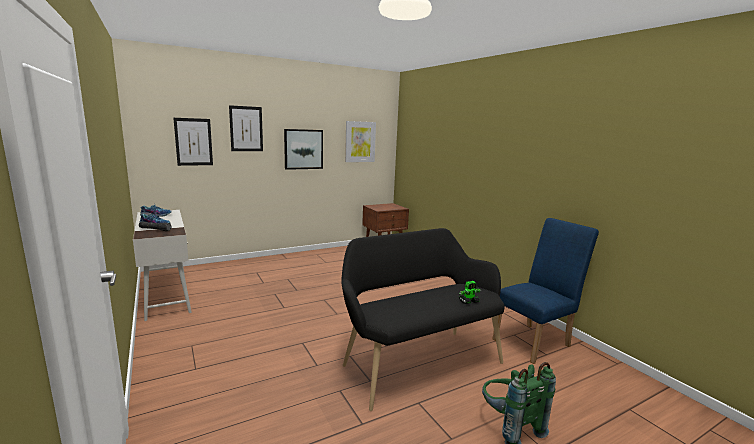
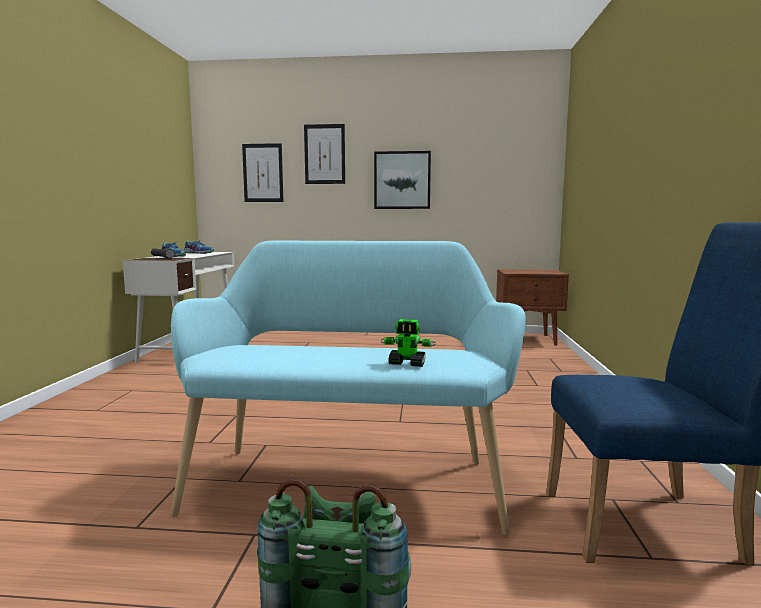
camera: 35 degrees right, 5 degrees down
(360, 142) = (494, 167): picture -> none
(417, 361) = (348, 480): black bench -> turquoise bench

